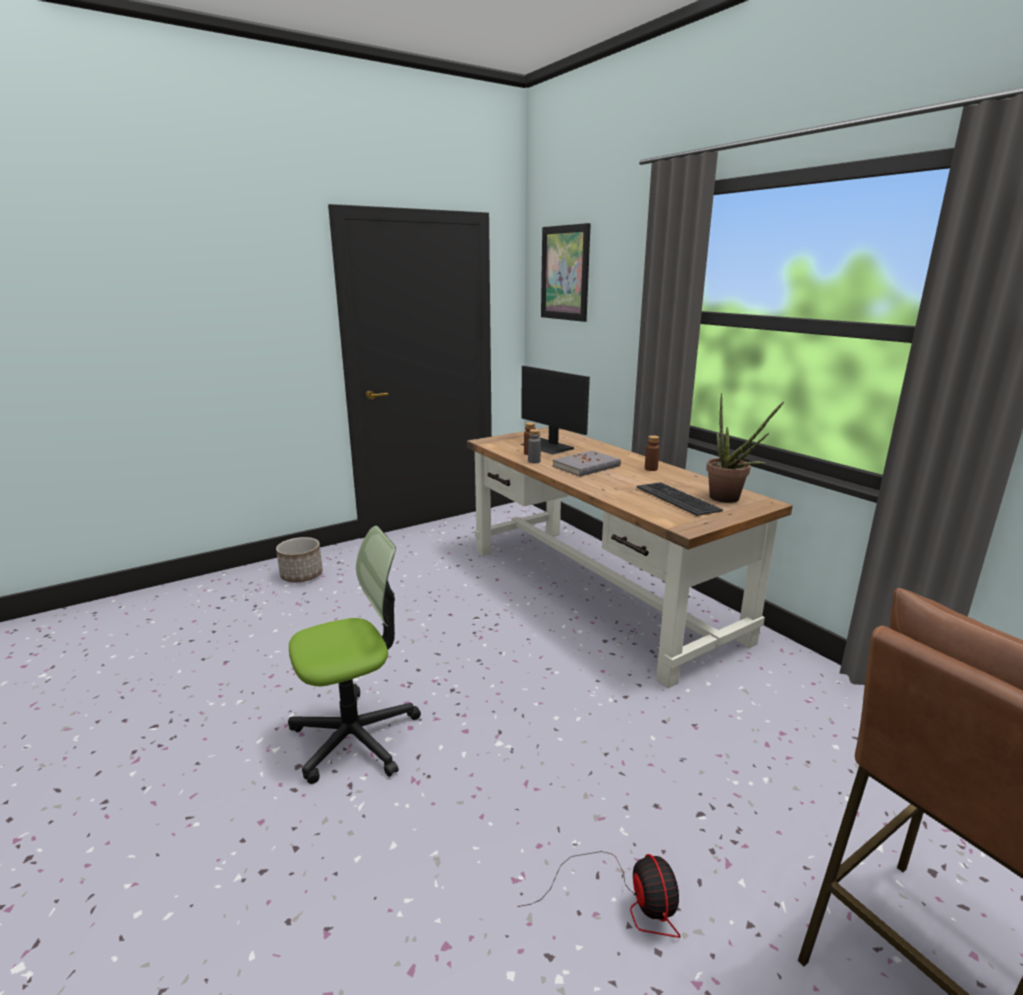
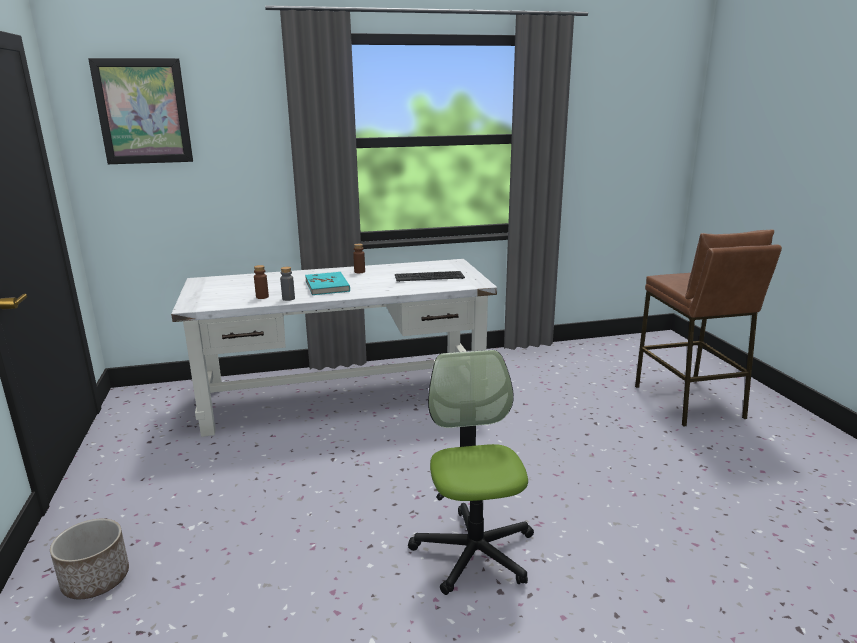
camera: 70 degrees left, 0 degrees up
(547, 446) = (251, 289): monitor -> none
(586, 466) = (327, 286): grey book -> turquoise book
(599, 592) = (345, 394): brown desk -> white desk
(624, 900) = (650, 461): fan -> none
(729, 500) = (443, 267): potted plant -> none

